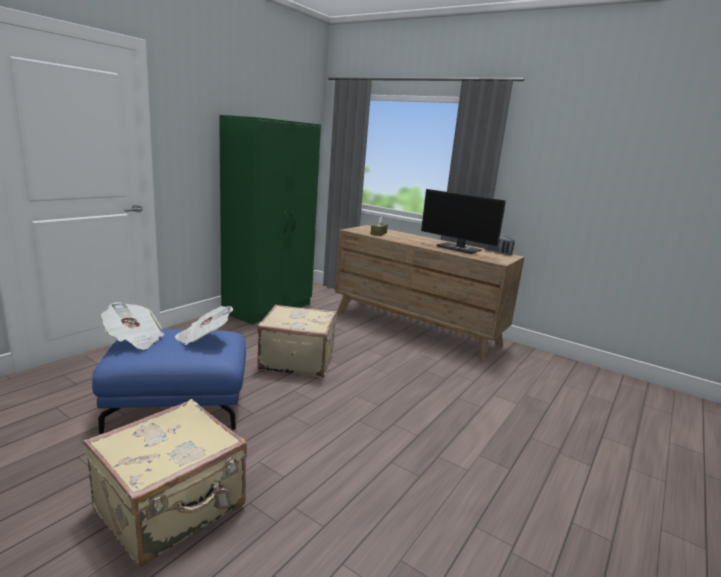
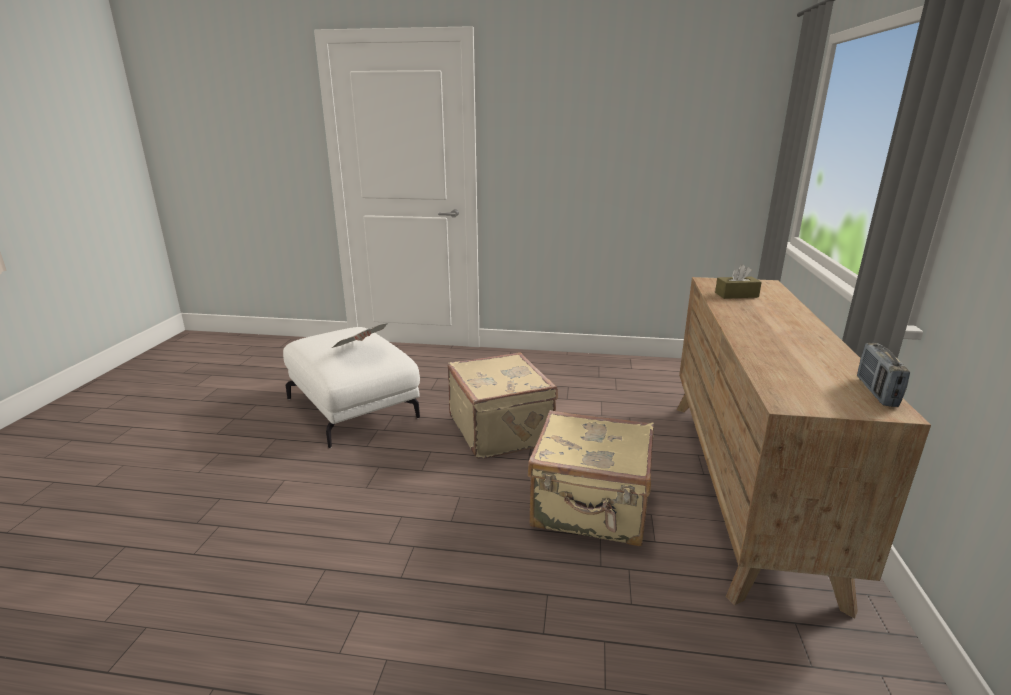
camera: 65 degrees right, 5 degrees up
(134, 339) = (333, 331): newspaper -> none
(172, 509) = (203, 466): beige suitcase -> beige suitcase (591, 509)
(179, 404) = (354, 408): blue ottoman -> white ottoman
(269, 308) = (611, 368): green wardrobe -> none
(459, 249) = (800, 356): monitor -> none

